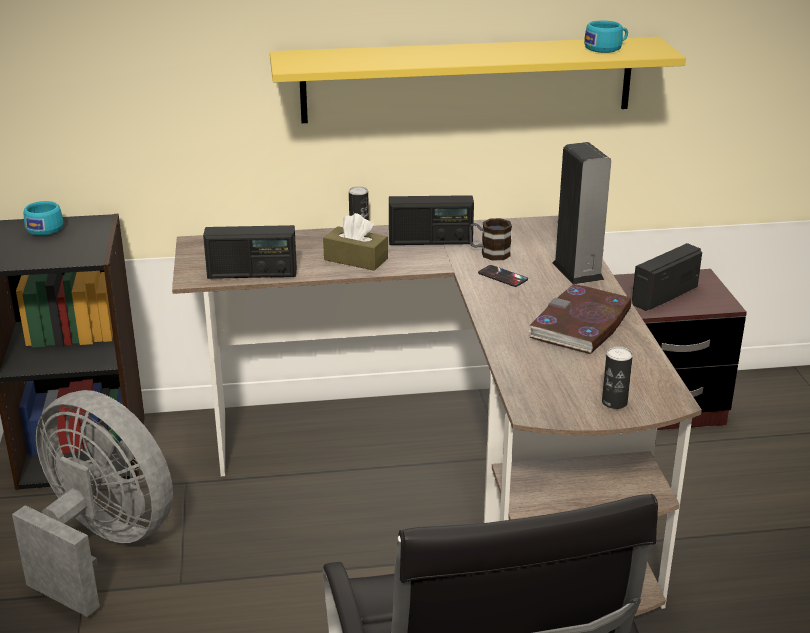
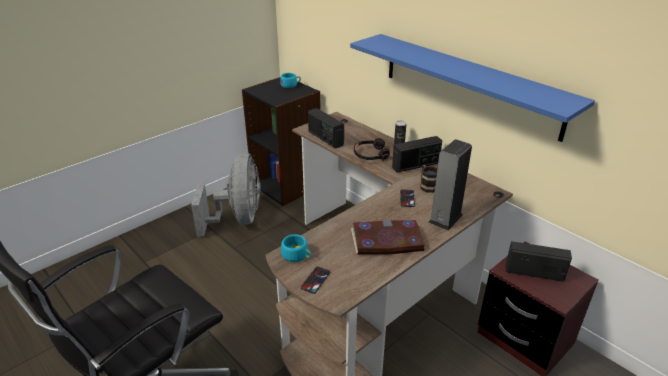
camera: 55 degrees right, 5 degrees up
(356, 259) = (370, 155): brown tissue box -> black headphones
(430, 241) = (416, 165): radio -> radio turned 75 degrees counterclockwise
(467, 79) = (469, 84): yellow shelf -> blue shelf
(606, 48) = (535, 92): turquoise cup -> turquoise cup (297, 256)
(614, 402) = (315, 280): can -> phone

